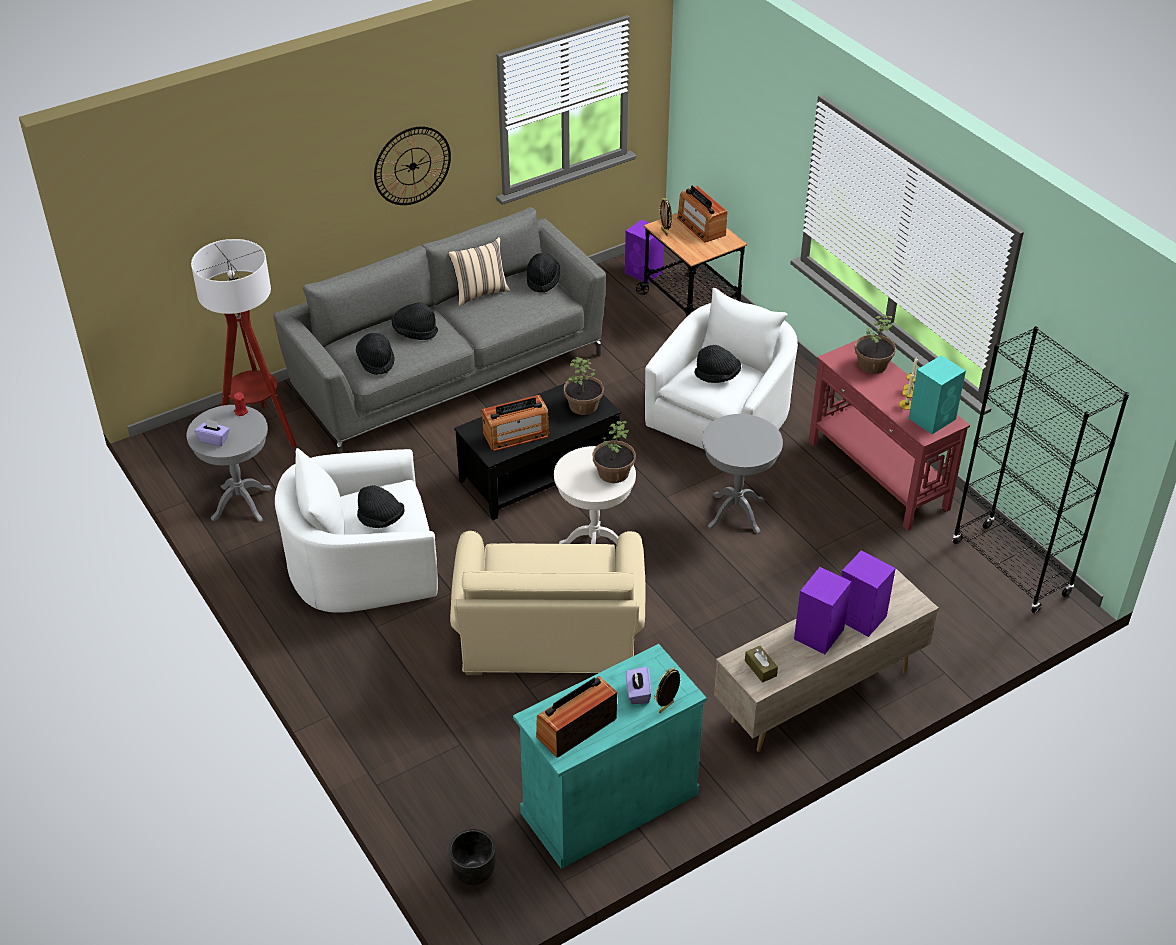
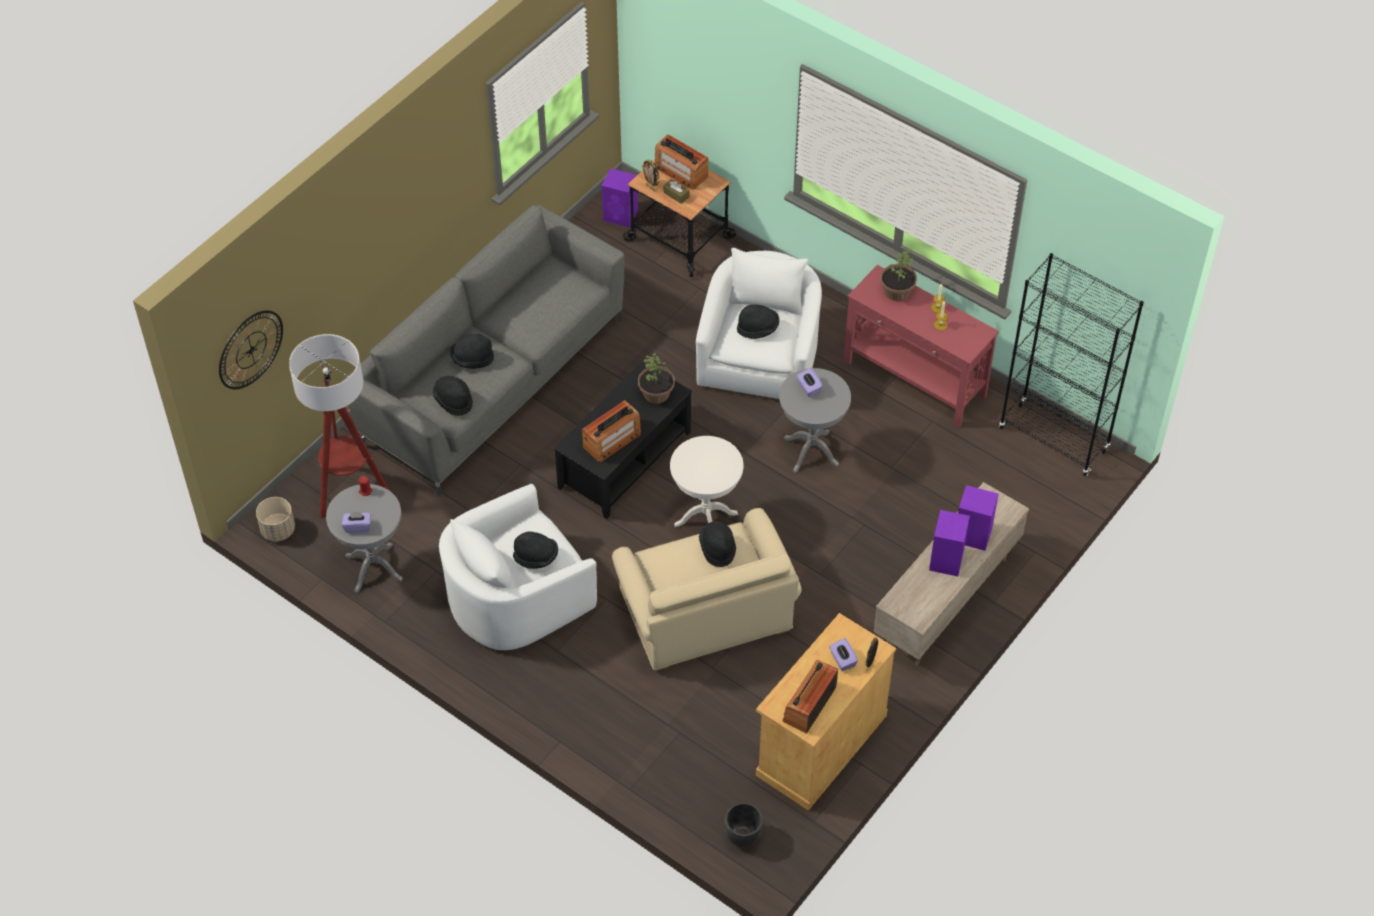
camera: 20 degrees left, 10 degrees up
(173, 449) = (278, 530): none -> beige planter
(412, 166) = (429, 204): wall clock -> wall clock (251, 349)
(480, 293) = (510, 300): beige pillow -> none
(542, 280) = (561, 270): black hat -> black hat (717, 549)
(609, 803) = (821, 745): turquoise cabinet -> beige cabinet
(613, 473) = (722, 459): potted plant -> none
(738, 431) = (808, 388): none -> purple tissue box
(760, 668) = (913, 604): brown tissue box -> brown tissue box (676, 195)
(933, 418) = (966, 333): turquoise speaker -> none

